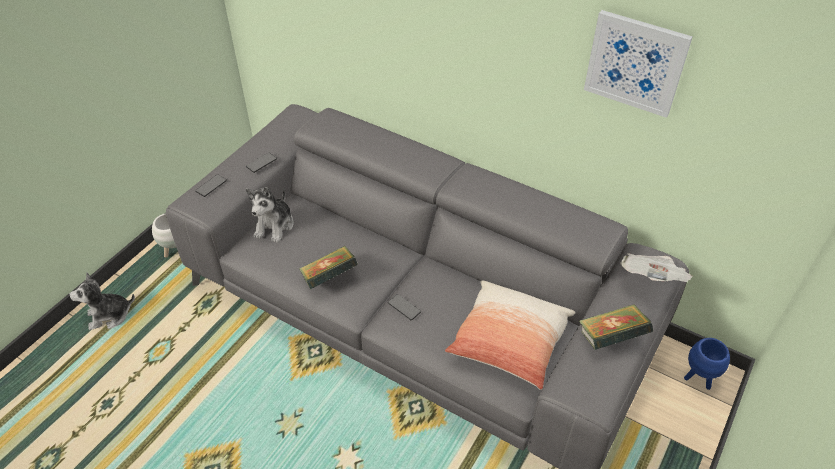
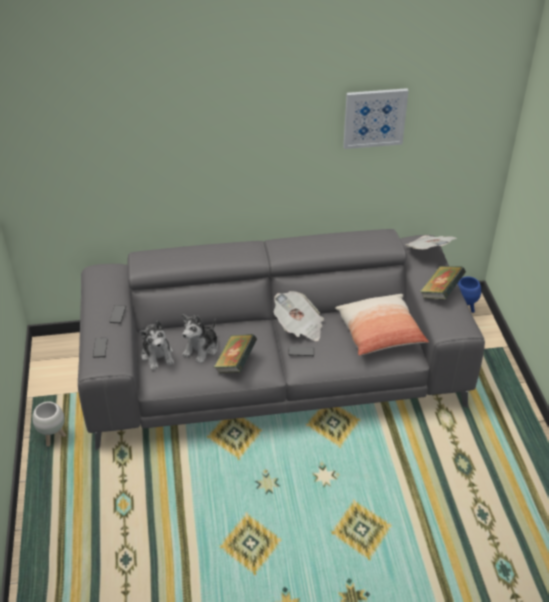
camera: 40 degrees left, 5 degrees down
(109, 316) = (52, 510): plush toy -> plush toy (201, 349)
(432, 279) = (299, 326): none -> newspaper

